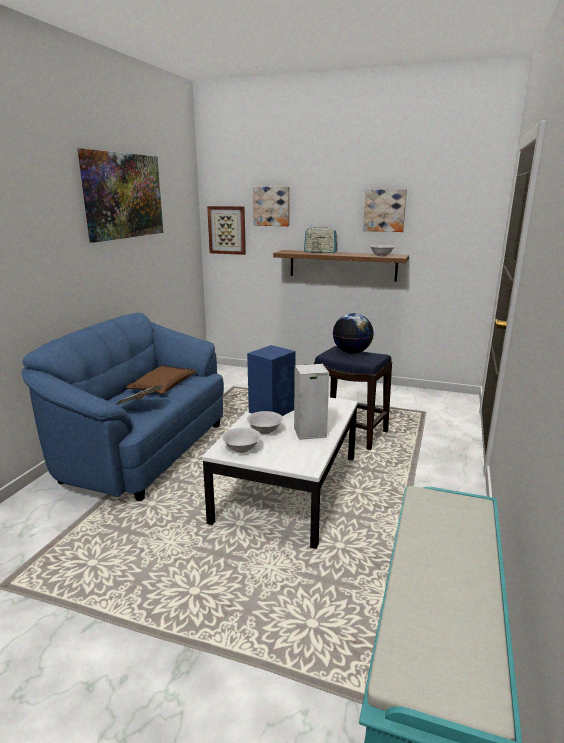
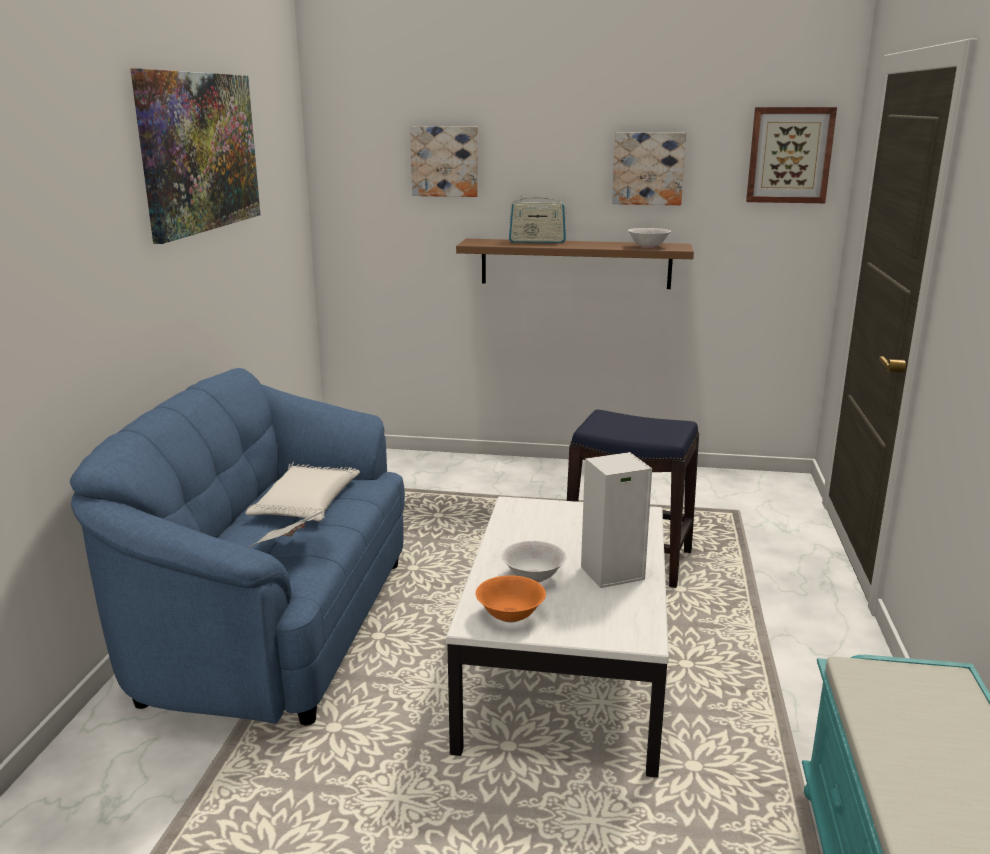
camera: 10 degrees left, 0 degrees up
(162, 384) = (305, 501): brown pillow -> white pillow
(227, 230) = (361, 204): picture -> picture (789, 155)
(241, 449) = (510, 615): white bowl -> orange bowl
(272, 410) = (527, 536): blue speaker -> none
(352, 352) = (631, 420): globe -> none

